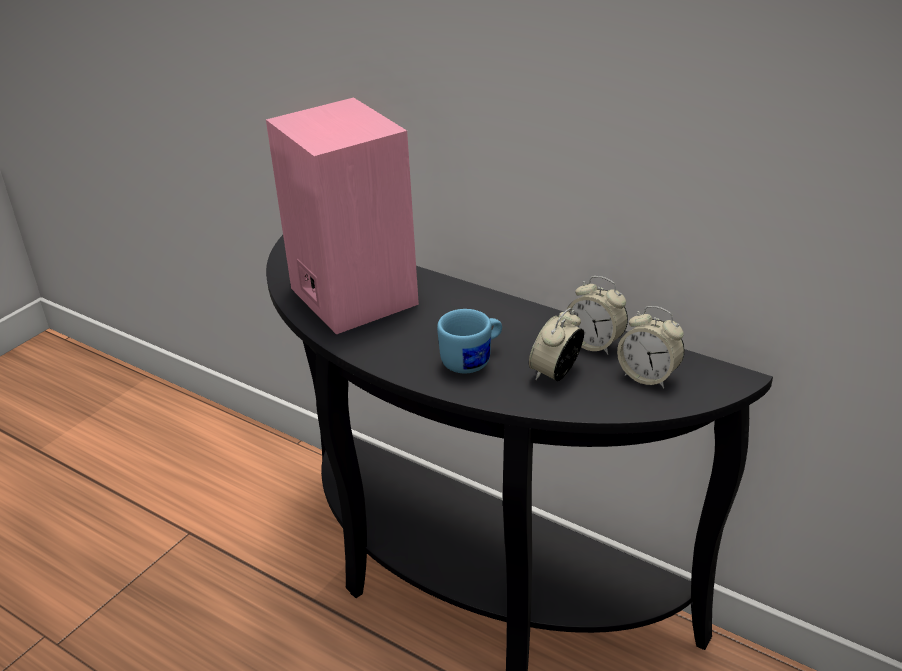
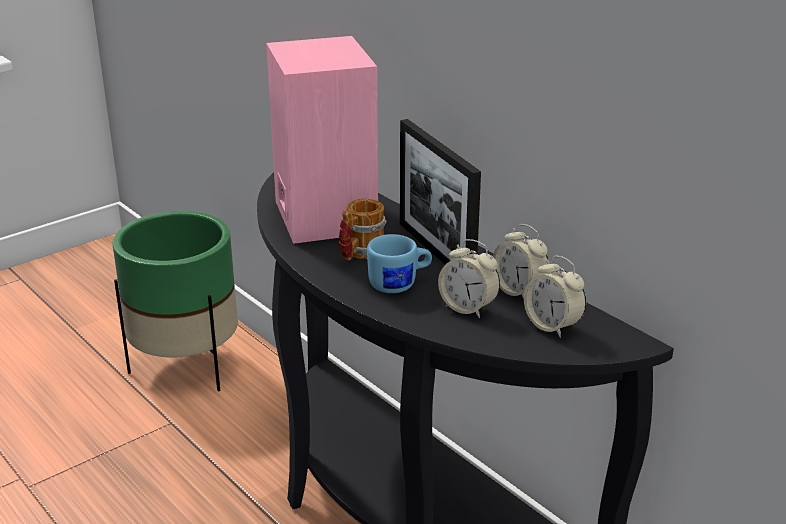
camera: 15 degrees right, 5 degrees down
(181, 465) = (187, 366): none -> green planter
(413, 332) = (360, 253): none -> mug
(489, 316) = (436, 252): none -> picture frame
(556, 373) = (468, 308): alarm clock -> alarm clock turned 105 degrees counterclockwise

